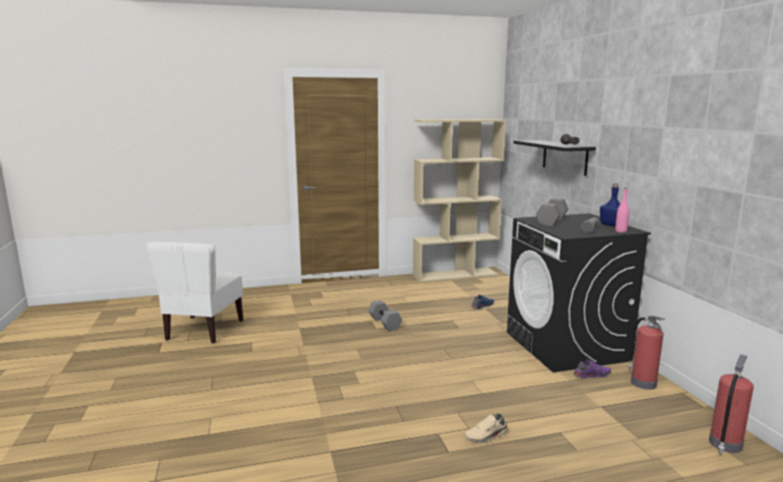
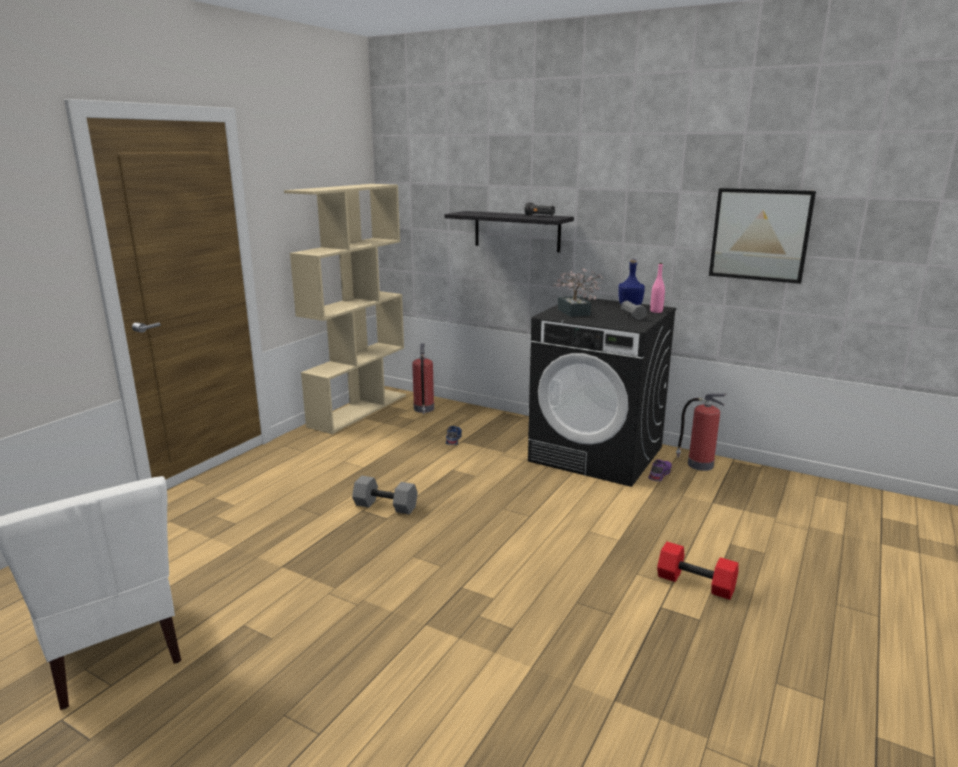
camera: 45 degrees left, 5 degrees up
(486, 436) = (696, 583): beige shoe -> red dumbbell
(551, 221) = (575, 313): grey dumbbell -> potted plant
(717, 170) = (760, 235): none -> picture
(725, 444) = (817, 493): fire extinguisher -> fire extinguisher (423, 409)

